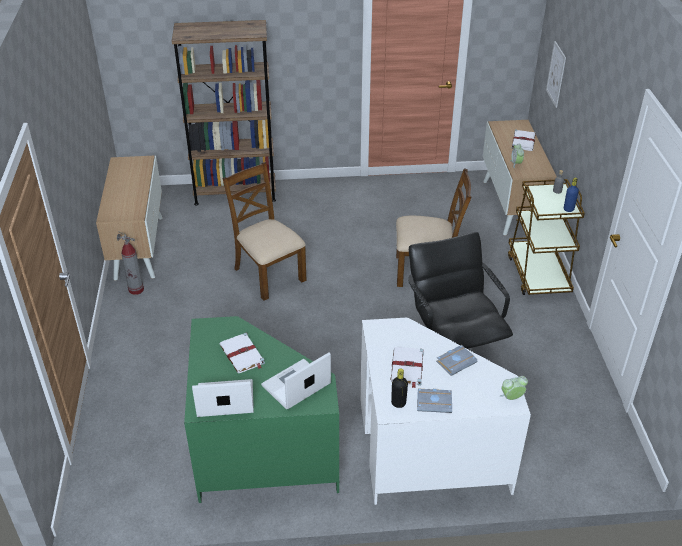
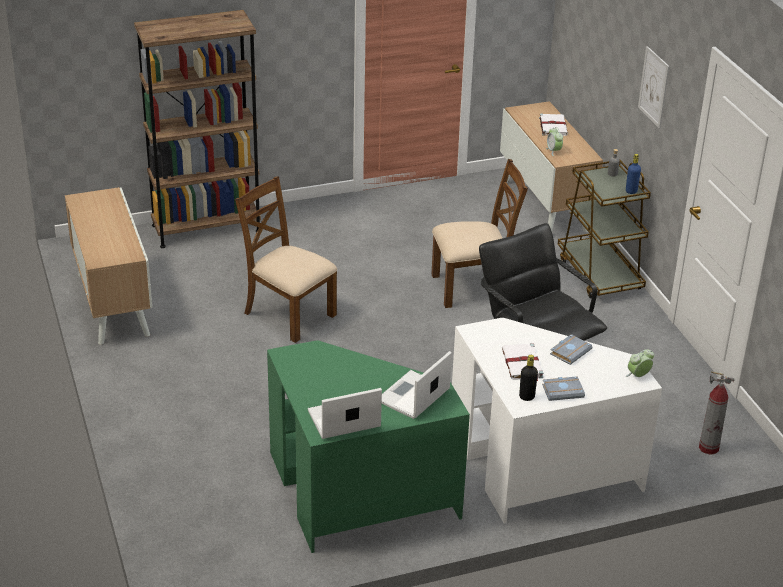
camera: 15 degrees left, 5 degrees down
(136, 290) = (133, 351): fire extinguisher -> fire extinguisher (709, 448)
(242, 355) = (342, 376): white book -> none
(556, 74) = (585, 44): picture -> picture (654, 87)

